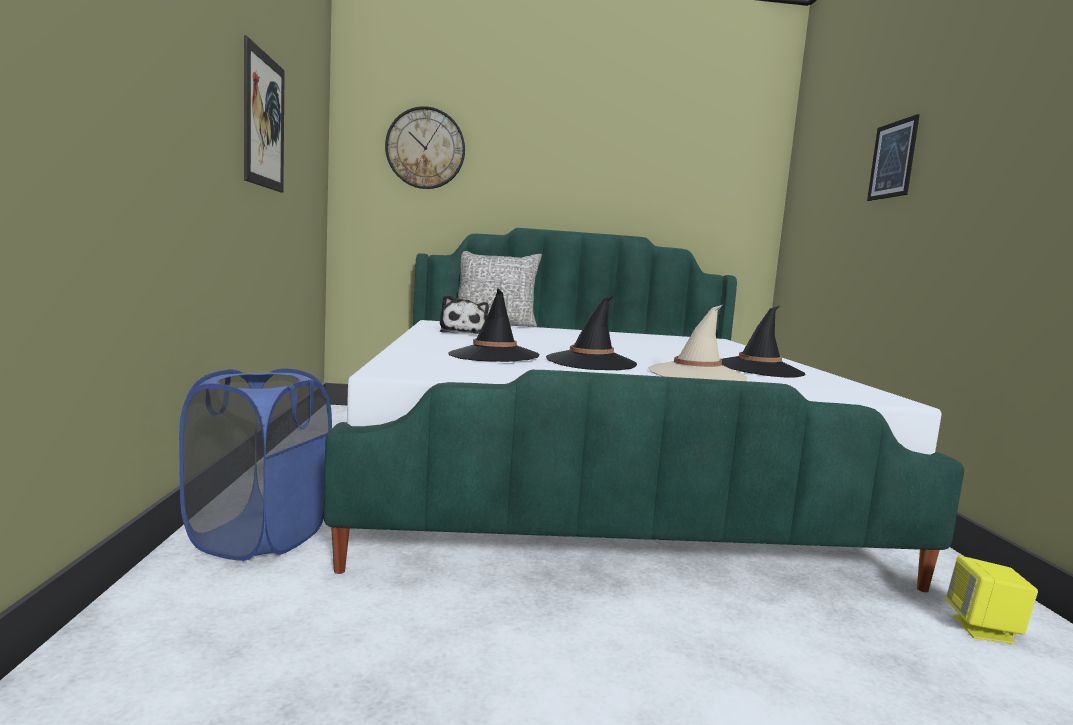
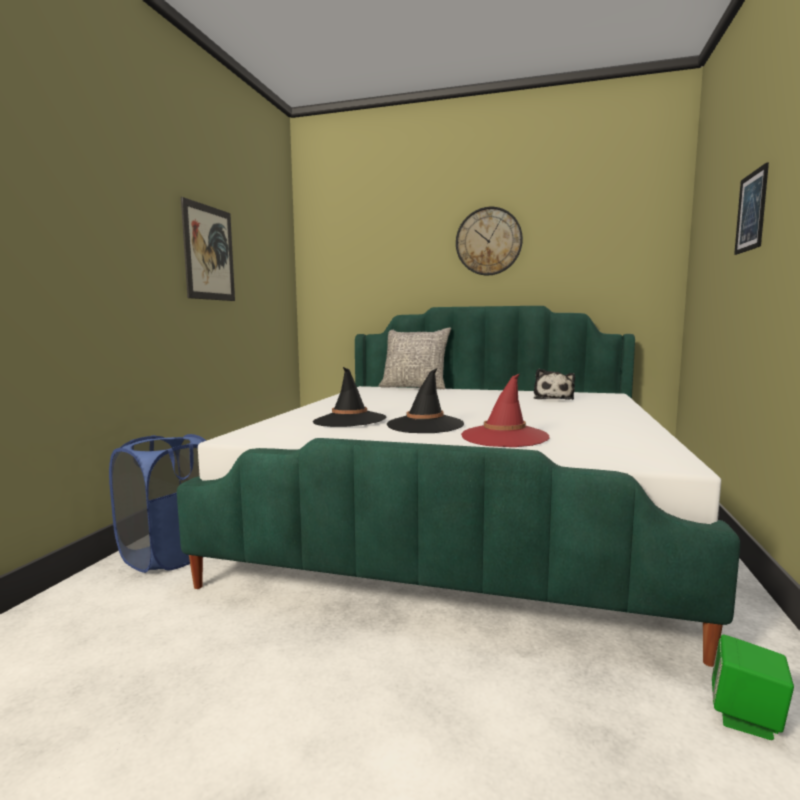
camera: 20 degrees right, 0 degrees up
(425, 148) = (362, 251): wall clock -> wall clock (488, 241)
(463, 332) = (369, 397): plush toy -> plush toy (553, 398)
(696, 375) = (504, 437): beige hat -> red hat
(759, 369) = (588, 429): black hat -> none
(984, 629) = (747, 718): yellow speaker -> green speaker

